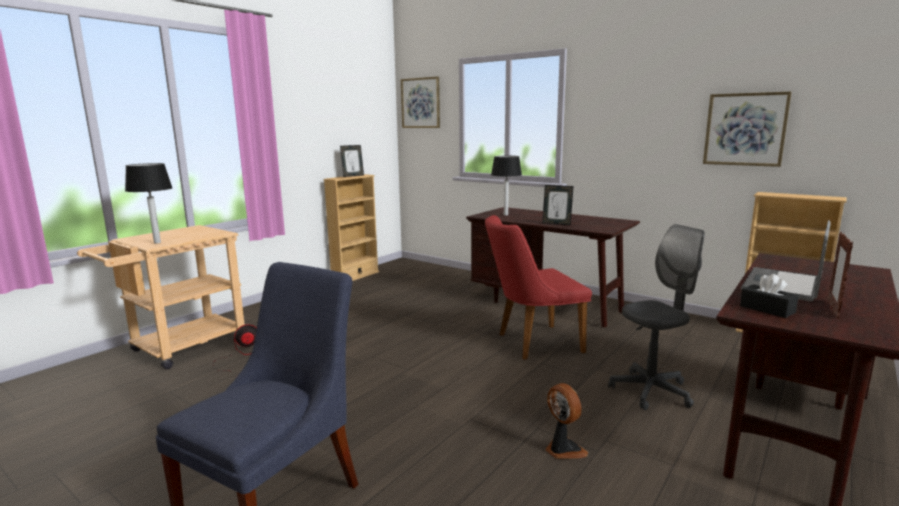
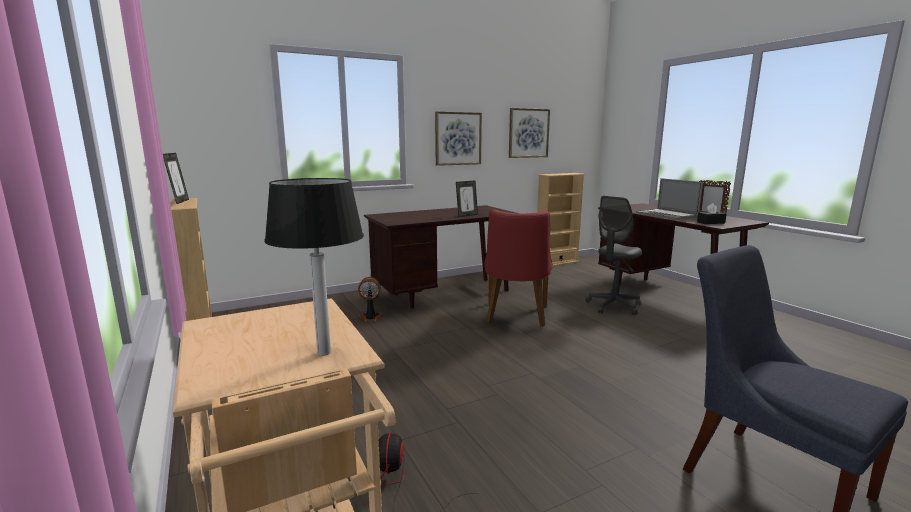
camera: 65 degrees left, 0 degrees up
(420, 103) = (204, 95): picture -> picture (458, 138)
(505, 215) = (405, 218): table lamp -> none
(563, 449) = (683, 346): fan -> fan (371, 318)
(650, 391) = (613, 306): grey office chair -> grey office chair turned 135 degrees counterclockwise

